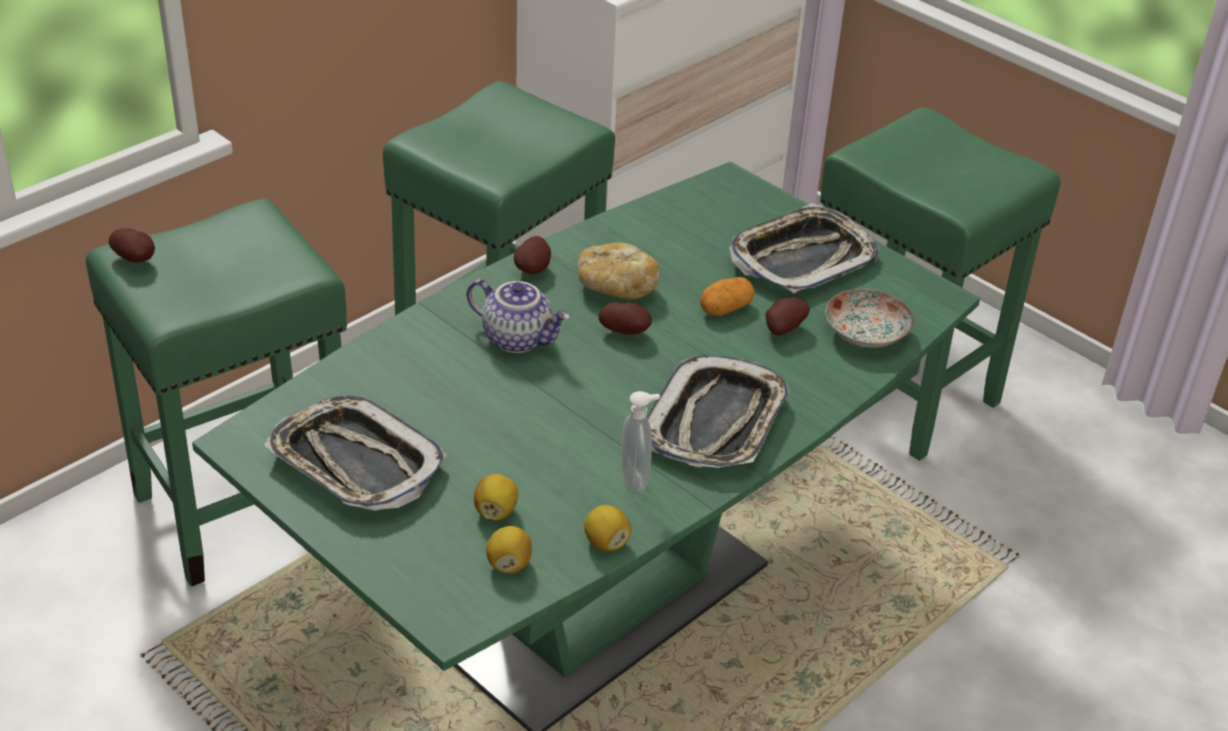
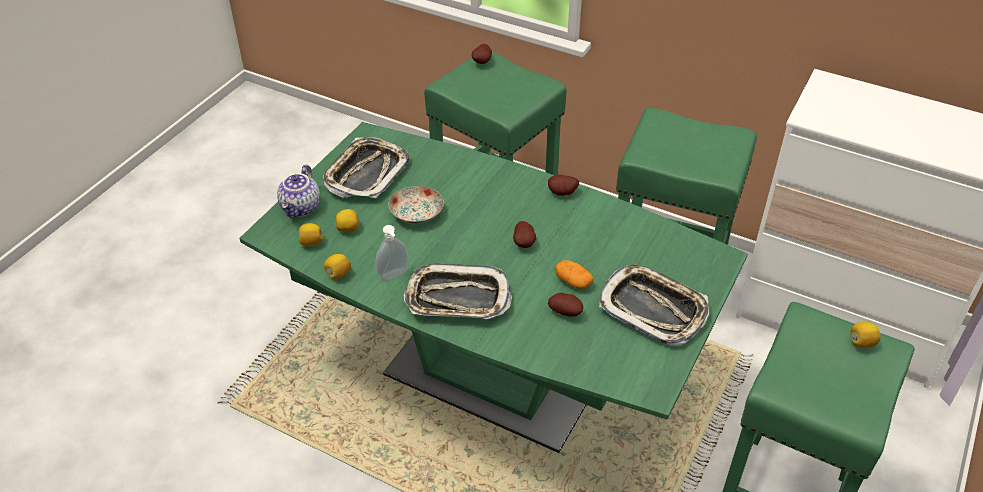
camera: 75 degrees right, 5 degrees up
(519, 338) = (495, 203): teapot -> teapot (302, 208)
(615, 287) = (566, 229): bread -> none
(867, 333) = (585, 355): plate -> plate (416, 214)
(913, 133) = (861, 343): none -> lemon

